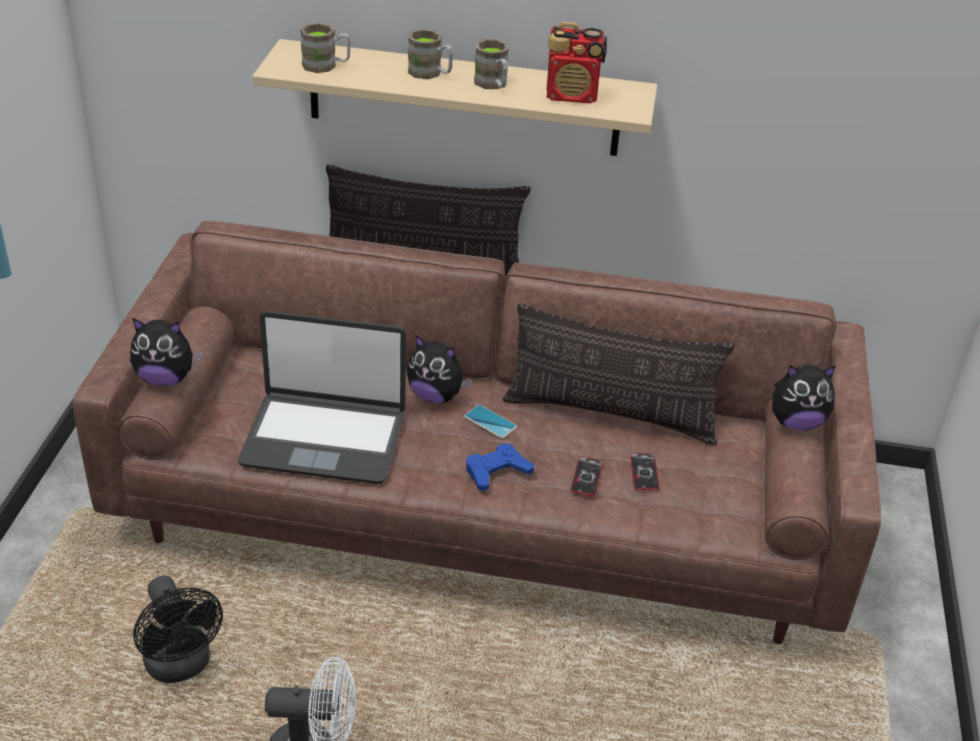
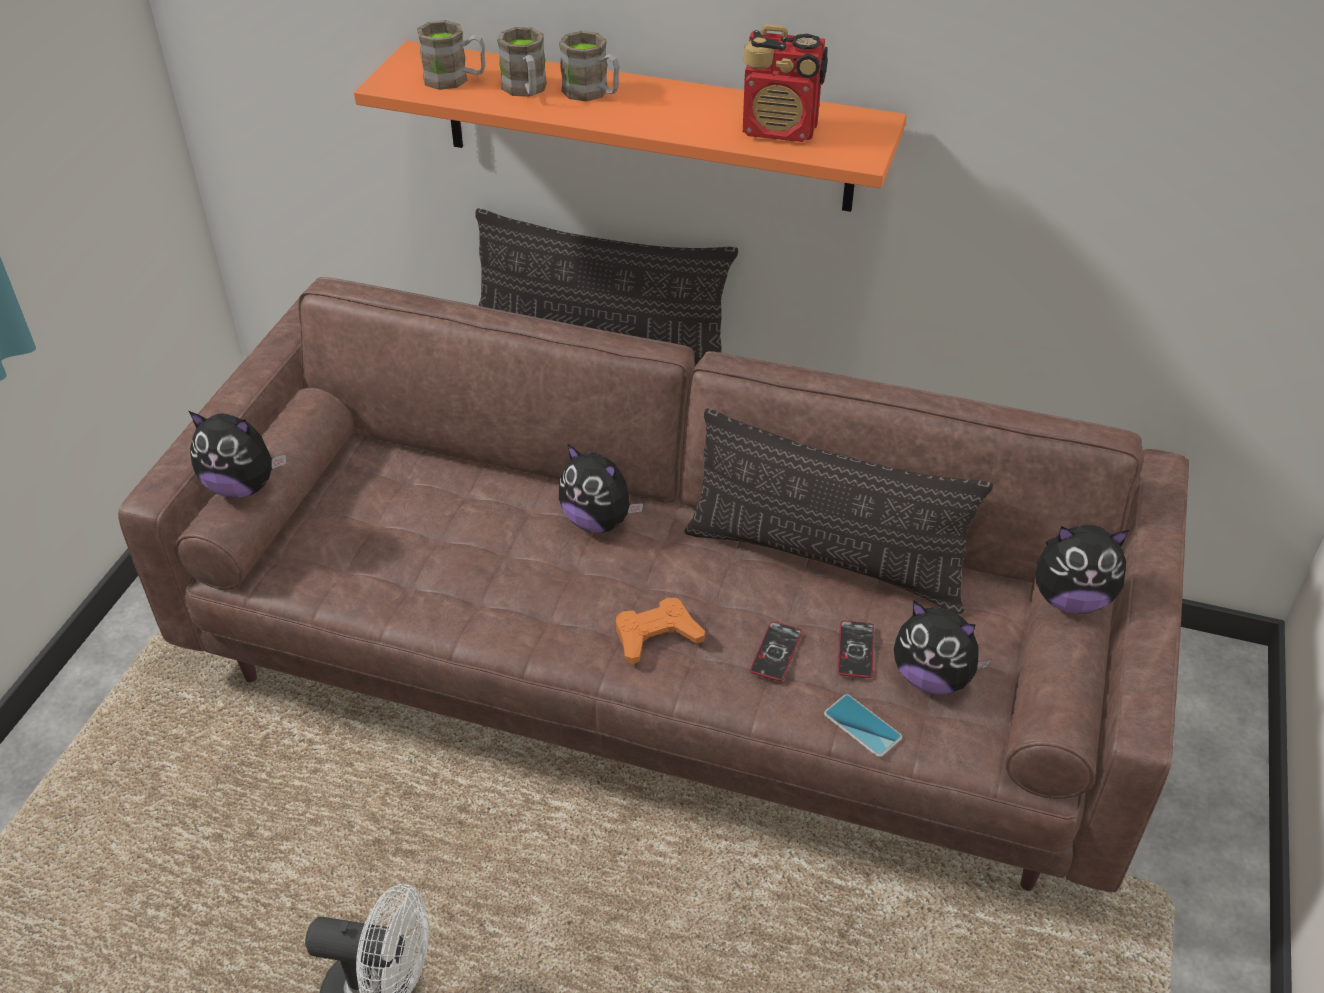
camera: 10 degrees right, 5 degrees up
(181, 666) = (244, 854): black fan -> none
(324, 438) = (442, 573): laptop -> none
(464, 98) = (646, 127): beige shelf -> orange shelf
(490, 422) = (661, 563): phone -> phone (862, 726)
(493, 85) = (674, 111): brown mug -> brown mug (526, 90)
(496, 472) = (656, 636): blue game controller -> orange game controller
(702, 487) = (932, 678): none -> plush toy

